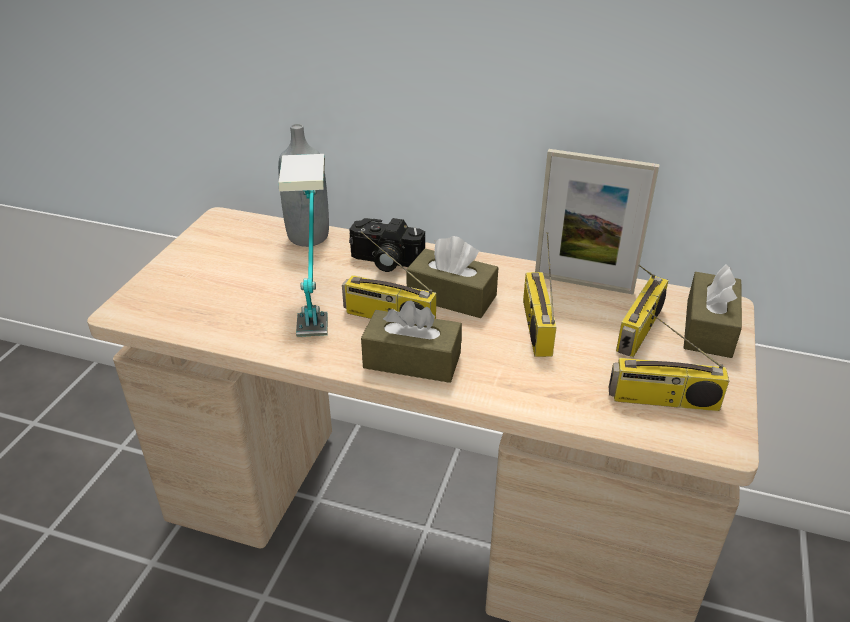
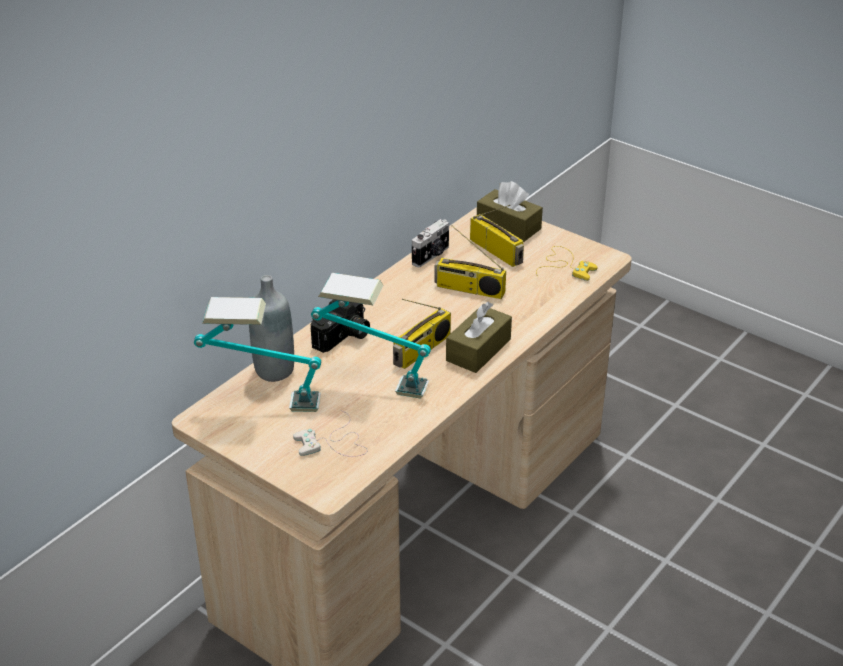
camera: 70 degrees left, 0 degrees up
(200, 297) = (333, 443): none -> white game controller
(255, 242) = (262, 402): none -> table lamp
(451, 297) = (413, 316): brown tissue box -> none
(583, 283) = (432, 256): picture frame -> camera
(662, 400) = (565, 265): radio -> yellow game controller

